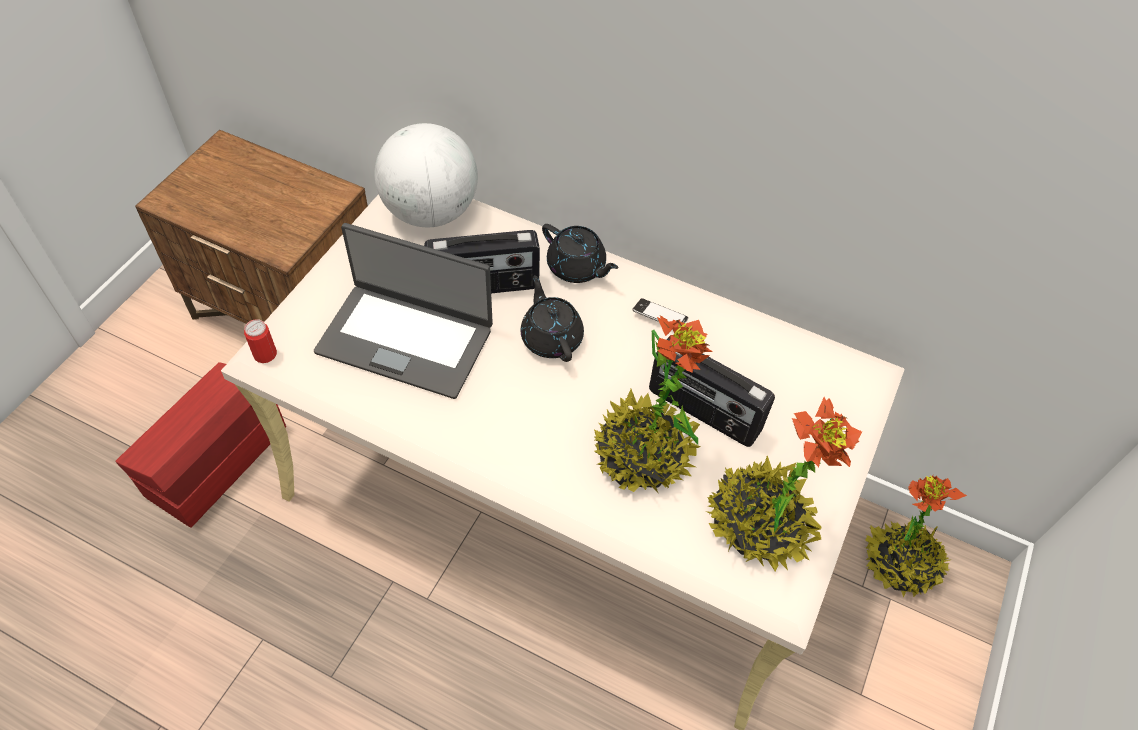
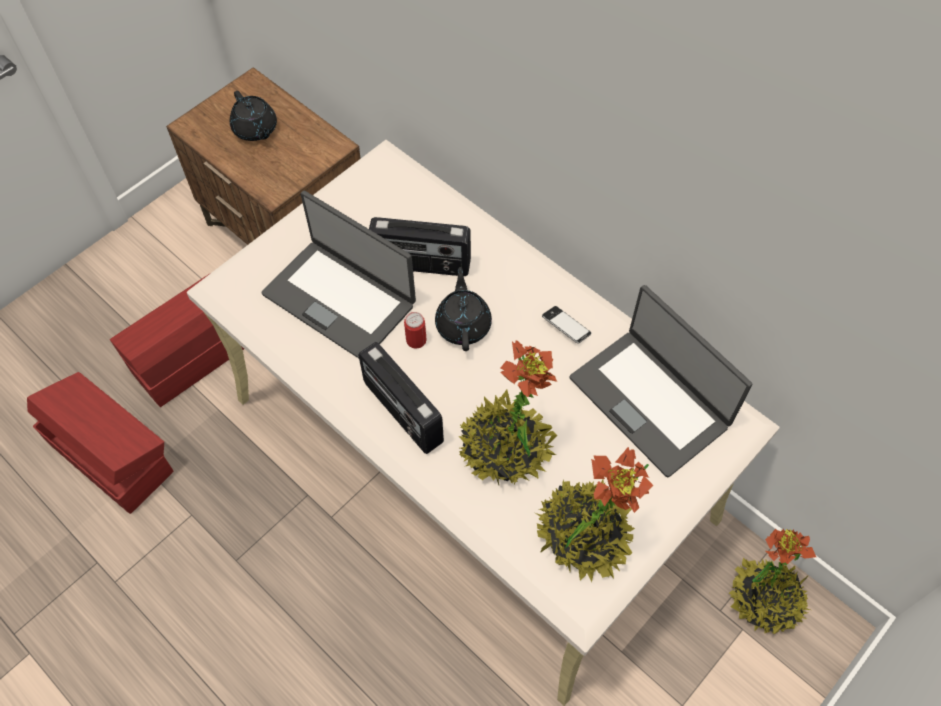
camera: 20 degrees right, 5 degrees up
(144, 596) = (111, 454): none -> red storage box
(265, 354) = (223, 286): can -> can (416, 340)
(431, 212) = (398, 185): globe -> none
(577, 267) = (508, 264): black teapot -> black teapot (255, 129)
(703, 412) = (572, 423): radio -> radio (402, 413)
(772, 371) = (650, 401): none -> laptop

